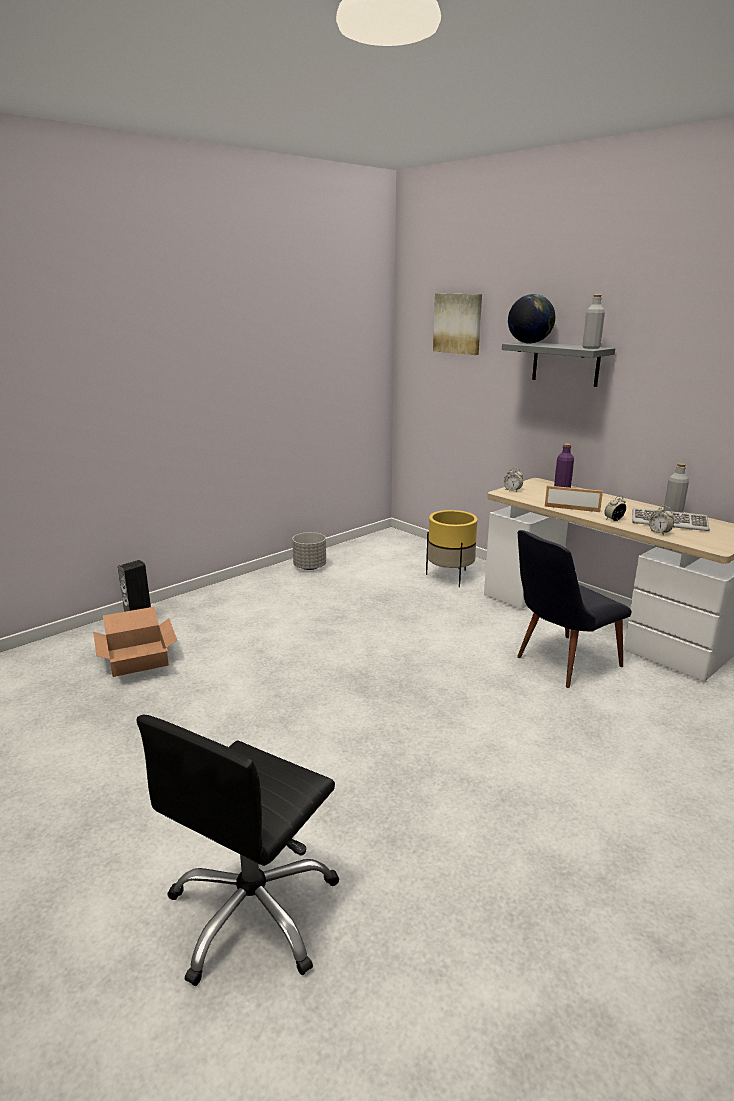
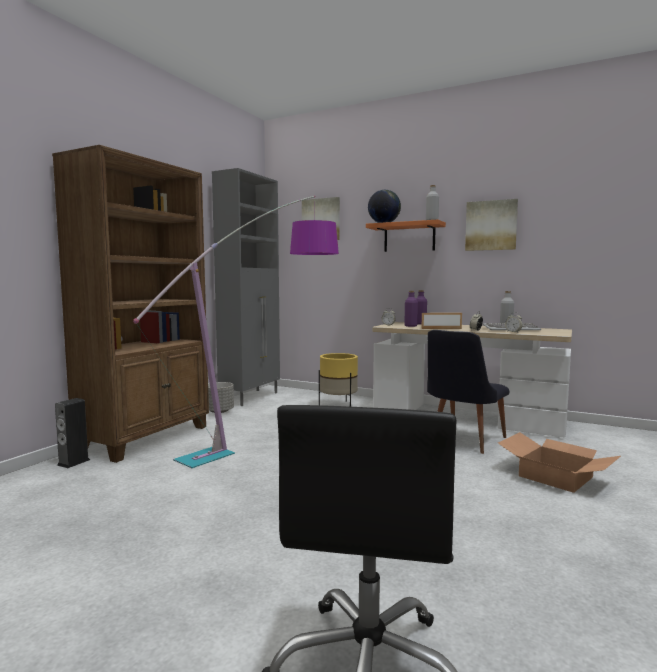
camera: 20 degrees left, 15 degrees down
(139, 658) = (89, 488): cardboard box -> cardboard box (557, 476)
(217, 598) = (147, 438): none -> brown bookcase
(344, 613) = (271, 434): none -> floor lamp
(357, 548) = (251, 397): none -> grey cabinet
(540, 495) = (410, 326): none -> purple bottle
(565, 364) = (409, 237): grey shelf -> orange shelf
(677, 361) = (491, 225): none -> picture

